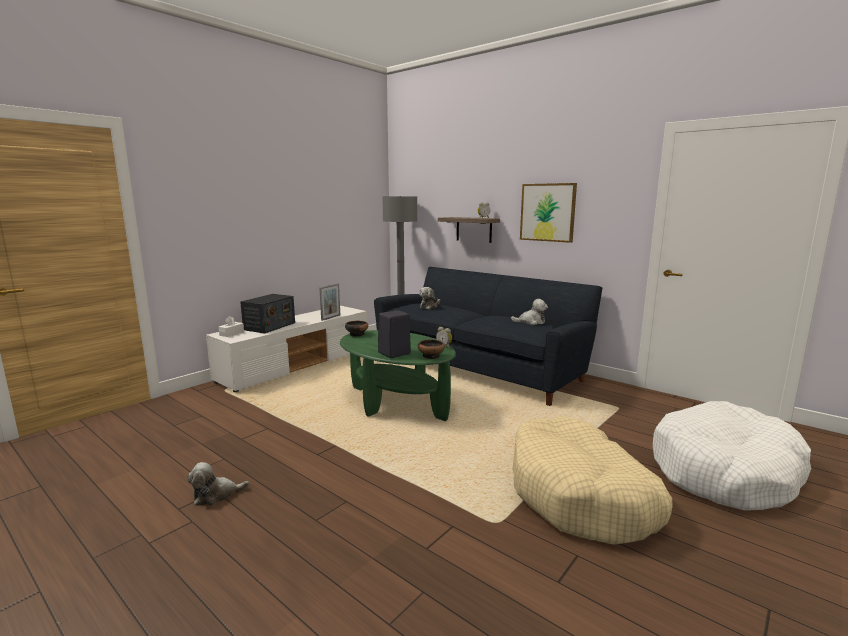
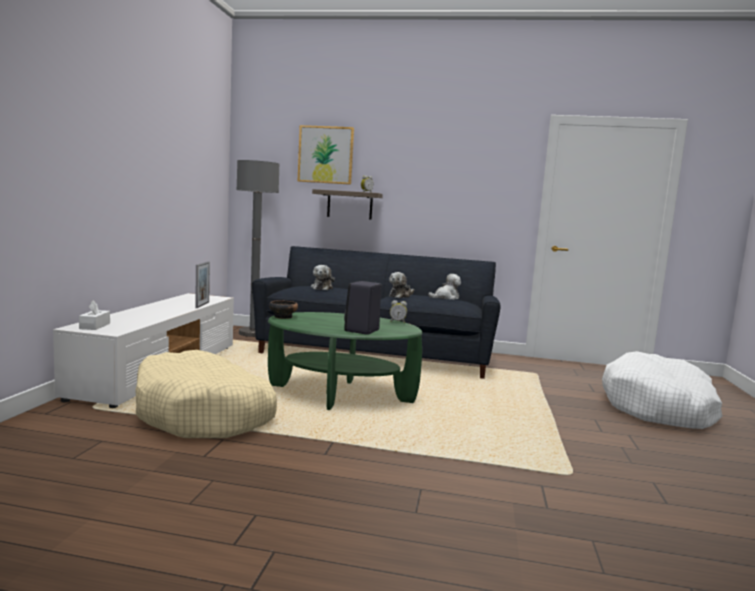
camera: 30 degrees left, 5 degrees down
(216, 495) = (263, 518): plush toy -> plush toy (401, 296)
(269, 326) = (136, 316): radio -> none
(431, 356) = (403, 330): bowl -> none
(547, 212) = (437, 189): picture -> picture (326, 155)
(581, 495) = (598, 440): beige dog bed -> beige dog bed (204, 413)

